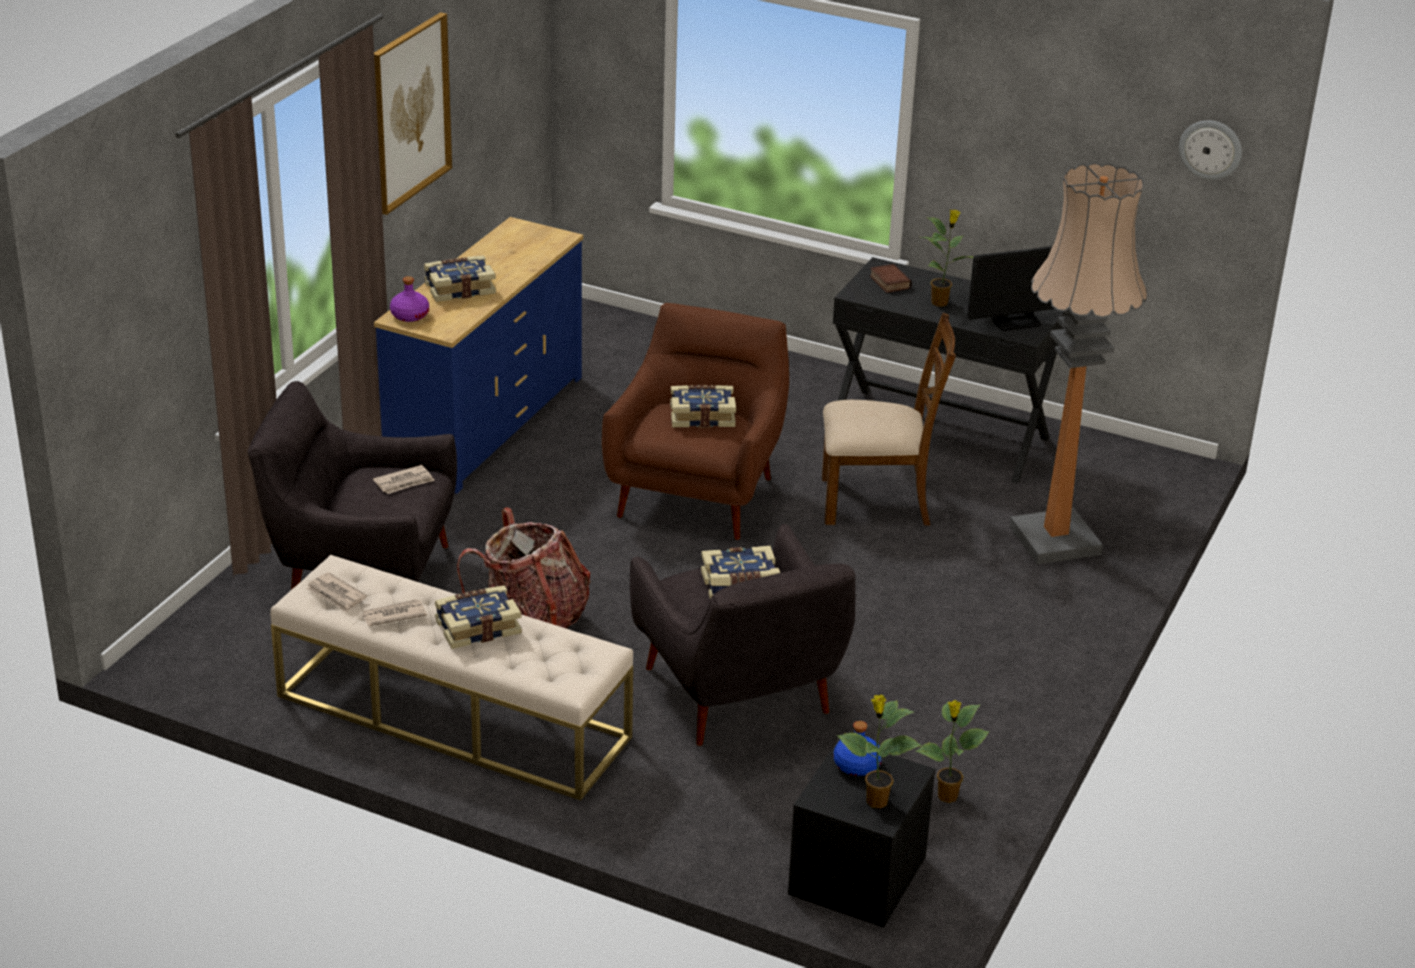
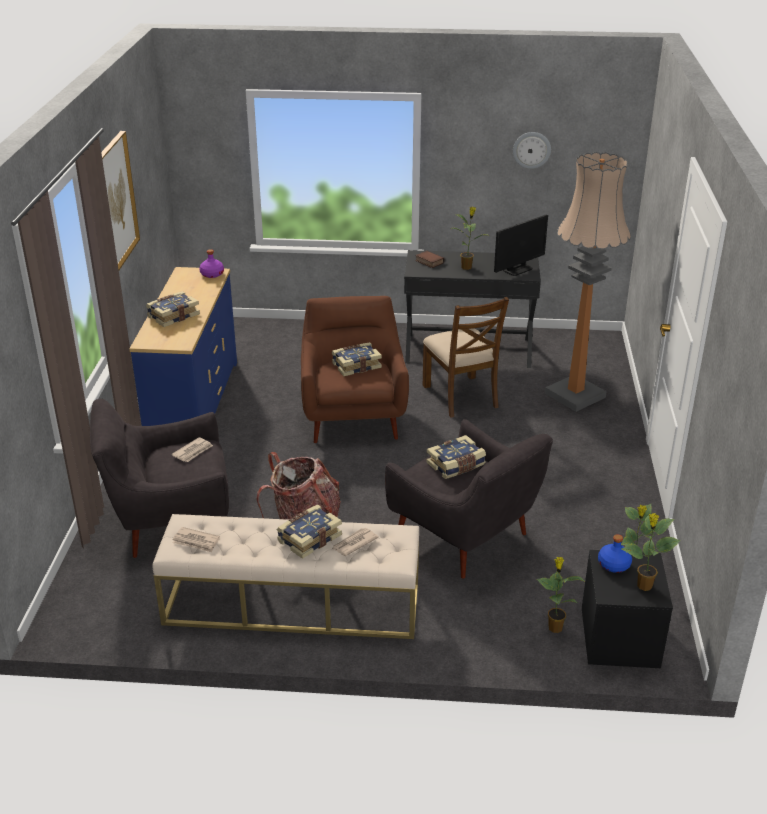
camera: 20 degrees left, 0 degrees up
(393, 615) = (245, 545): newspaper -> newspaper (354, 543)
(409, 315) = (151, 339): purple bottle -> purple bottle (212, 274)
(778, 839) = (554, 627): none -> potted plant
(877, 501) = (461, 396): brown chair -> brown chair turned 90 degrees clockwise
(1210, 149) = (613, 143): wall clock -> wall clock (531, 150)

